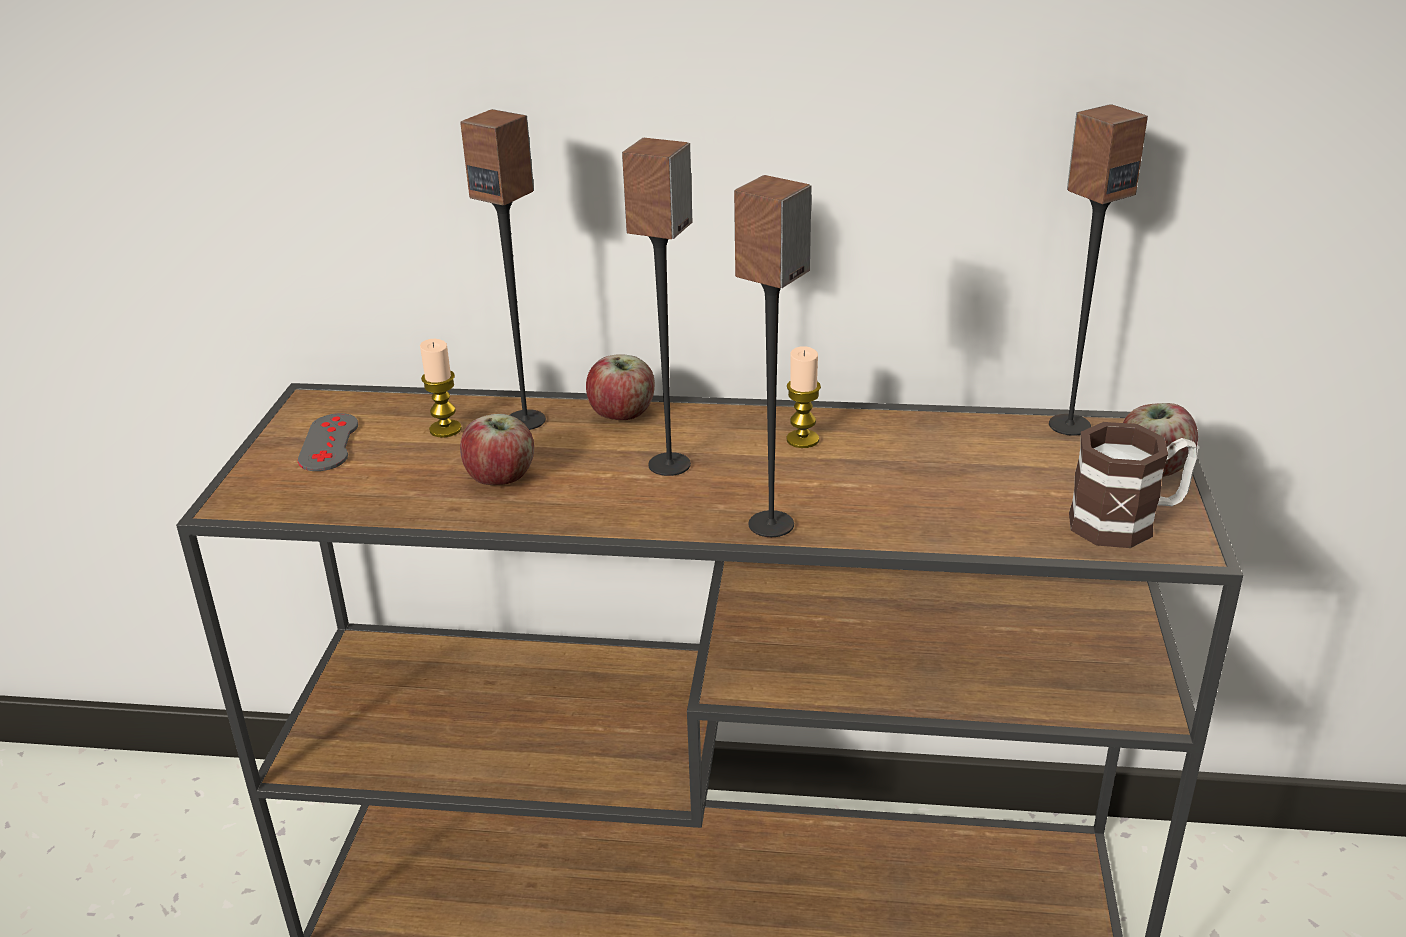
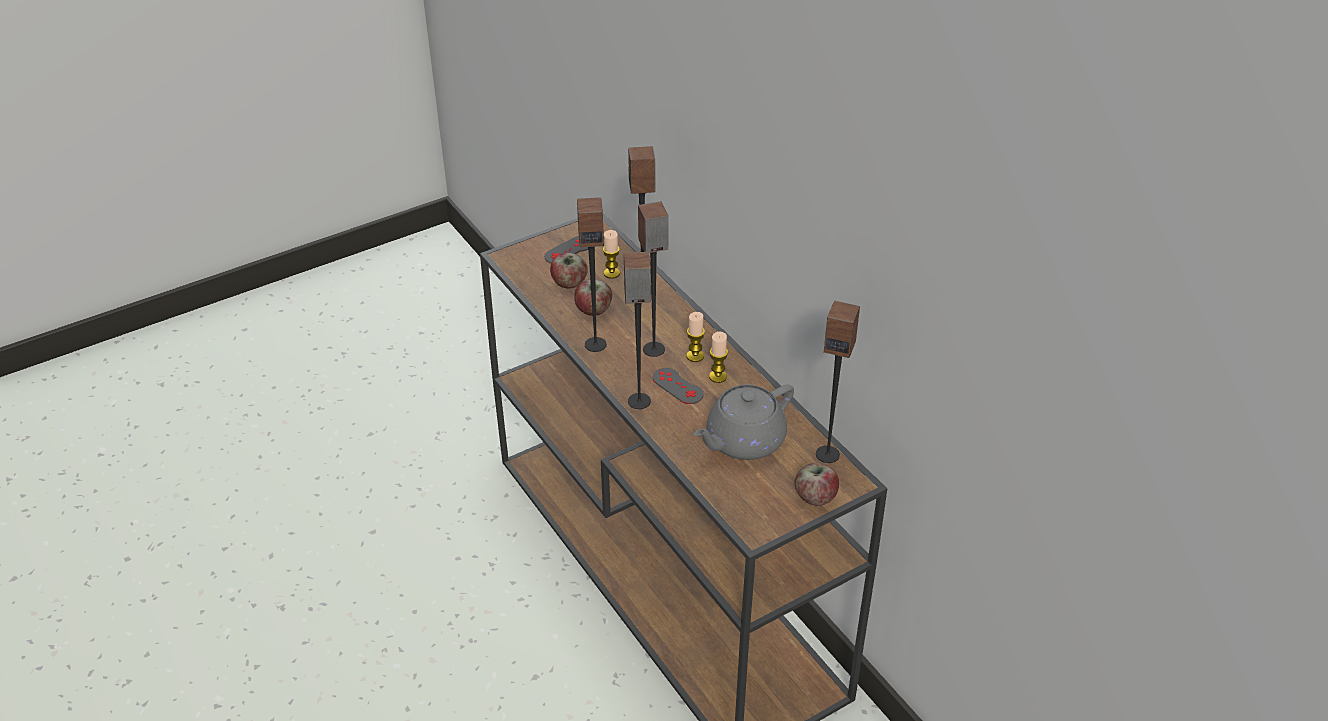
camera: 50 degrees right, 10 degrees up
(581, 509) = (595, 344): none -> speaker
(622, 415) = (677, 314): apple -> apple (569, 283)
(733, 439) = (695, 356): none -> candle
(780, 479) = (677, 386): none -> grey game controller
(969, 475) = (743, 441): none -> grey teapot
(1128, 521) = (757, 506): mug -> none

